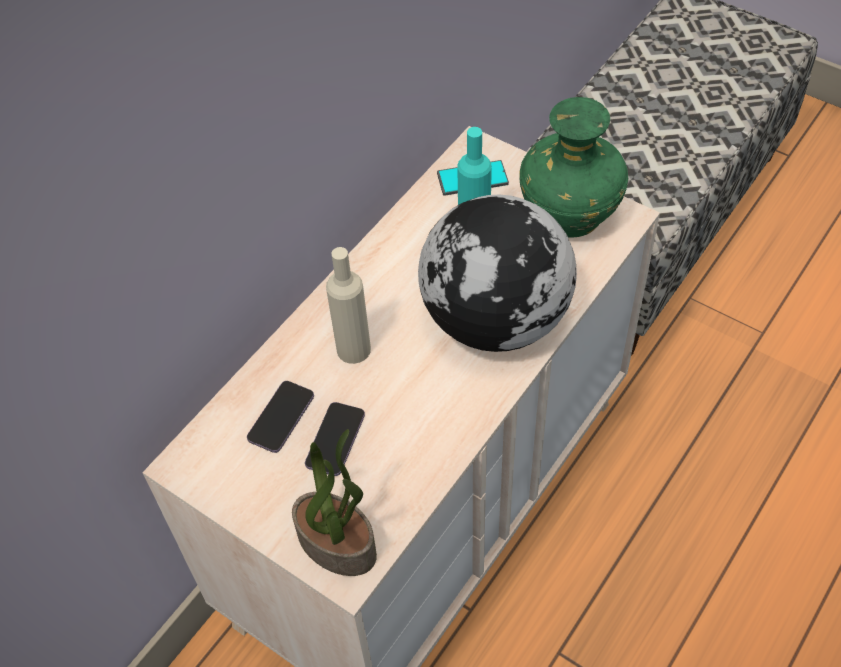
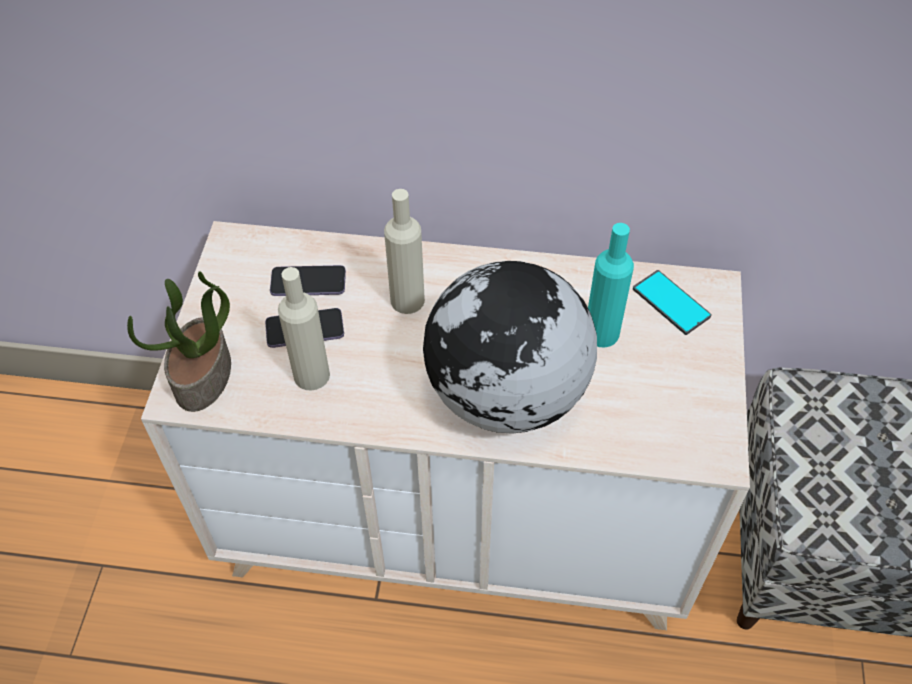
camera: 60 degrees right, 0 degrees up
(391, 453) = (311, 375): none -> beige bottle
(568, 216) = (681, 403): green vase -> none

